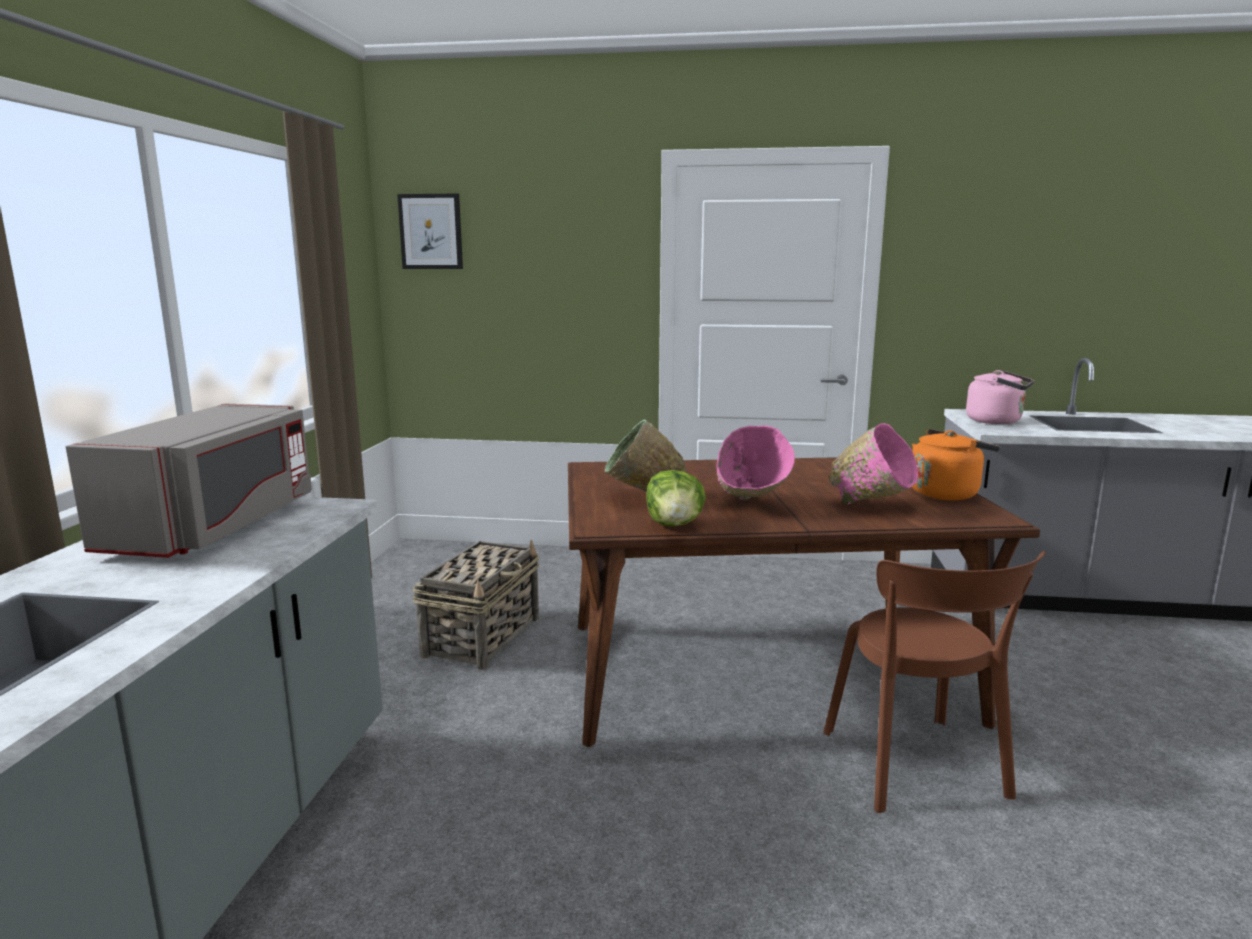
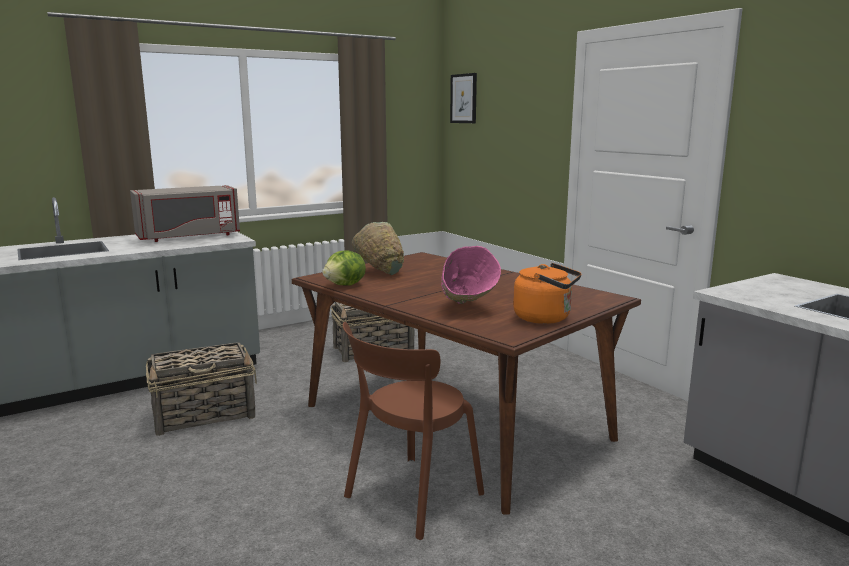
camera: 50 degrees right, 0 degrees up
(479, 851) = (205, 414): none -> basket
(751, 507) = (408, 290): pink bowl -> none
(997, 421) = (767, 289): pink kettle -> none

